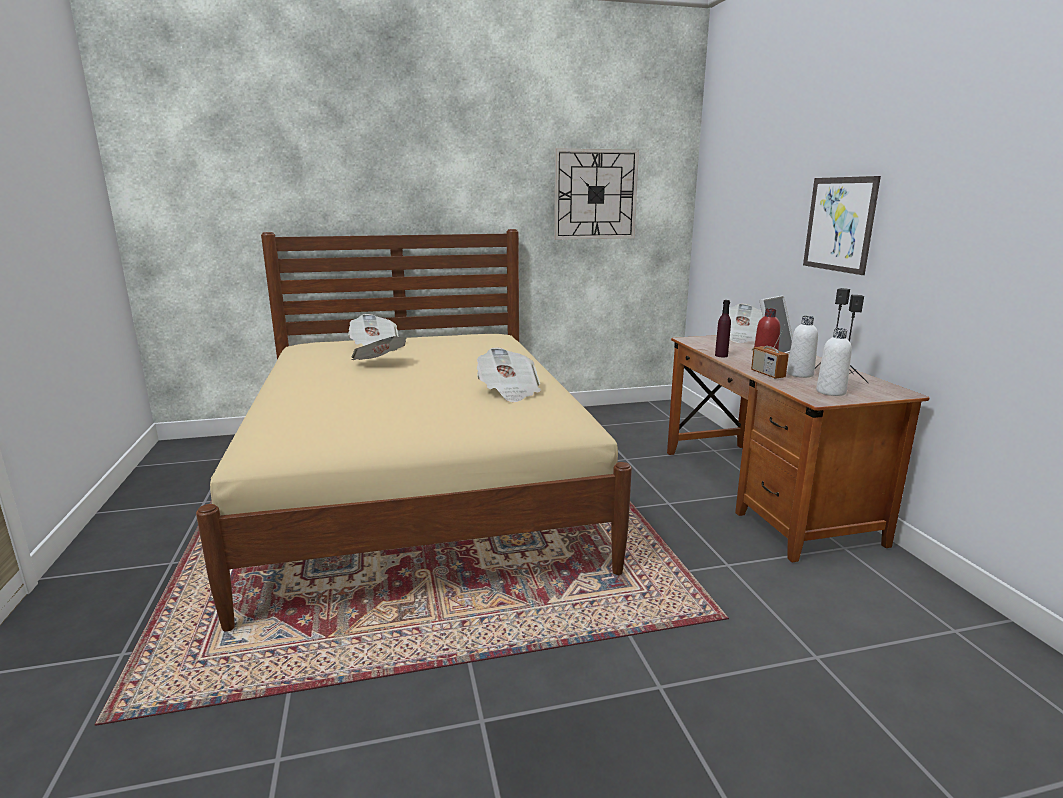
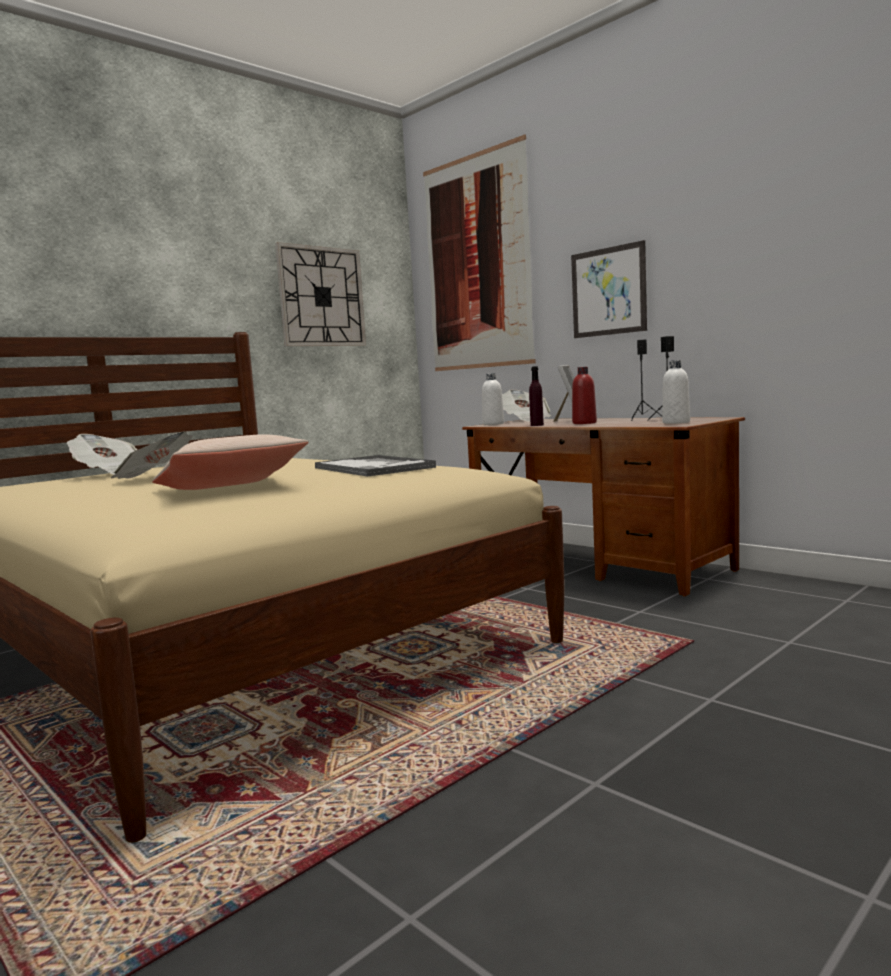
camera: 30 degrees left, 10 degrees down
(381, 399) = (231, 488): none -> beige pillow
(508, 392) = (374, 468): newspaper -> tray
(743, 168) = (477, 263): none -> picture
(767, 374) = (603, 424): radio -> none
(800, 374) = (628, 422): white bottle -> white bottle (493, 424)

